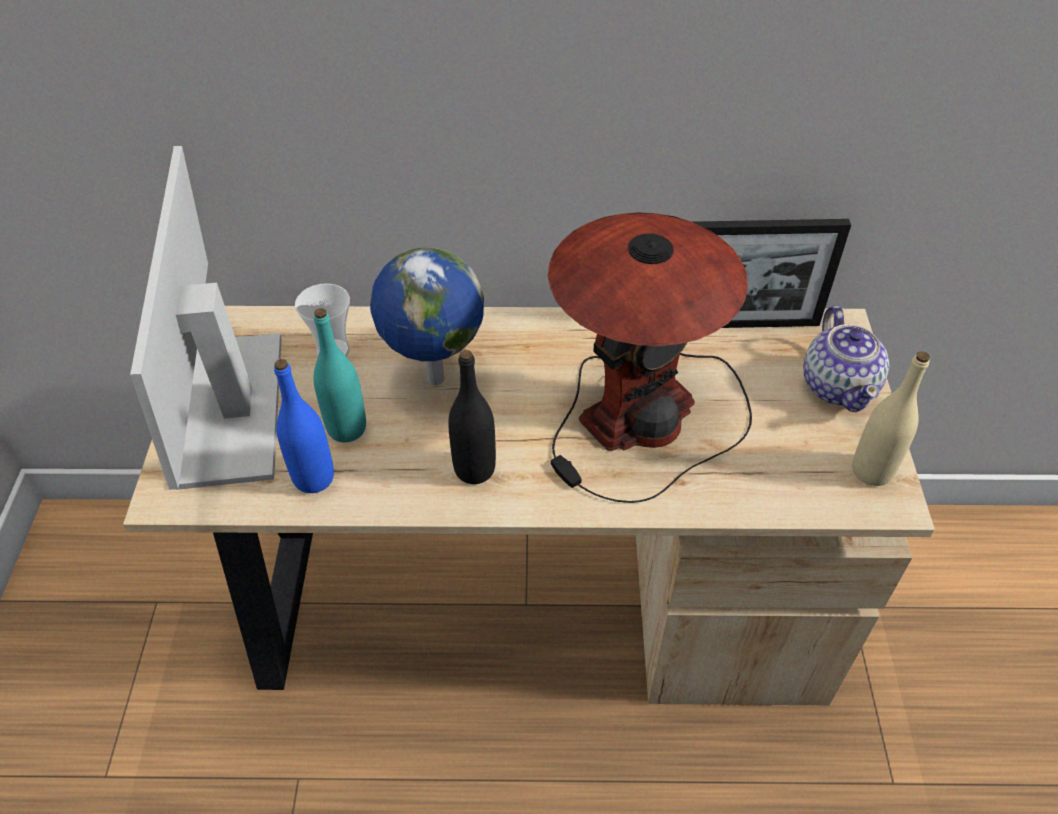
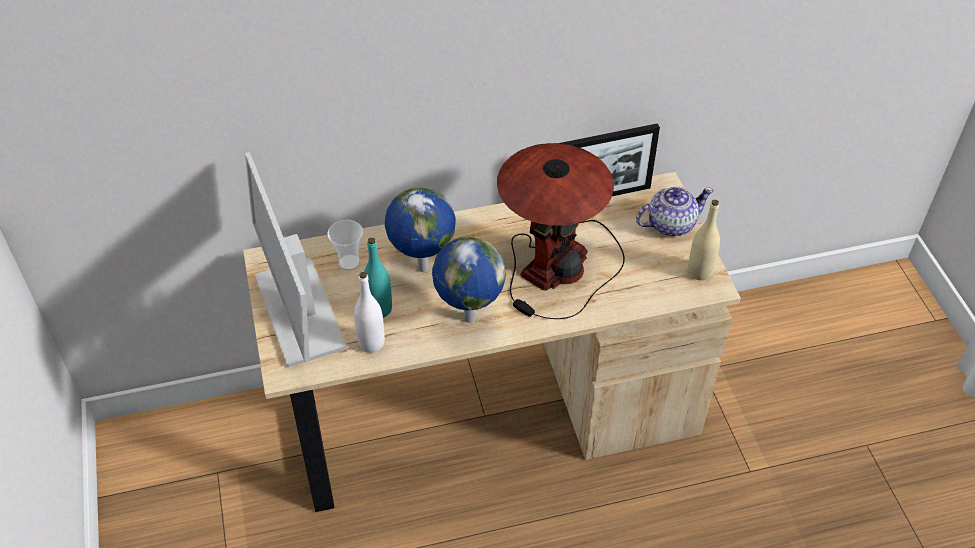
camera: 15 degrees left, 0 degrees up
(313, 478) = (371, 343): blue bottle -> white bottle
(474, 469) = (468, 318): black bottle -> globe
(838, 385) = (670, 224): teapot -> teapot turned 90 degrees counterclockwise

